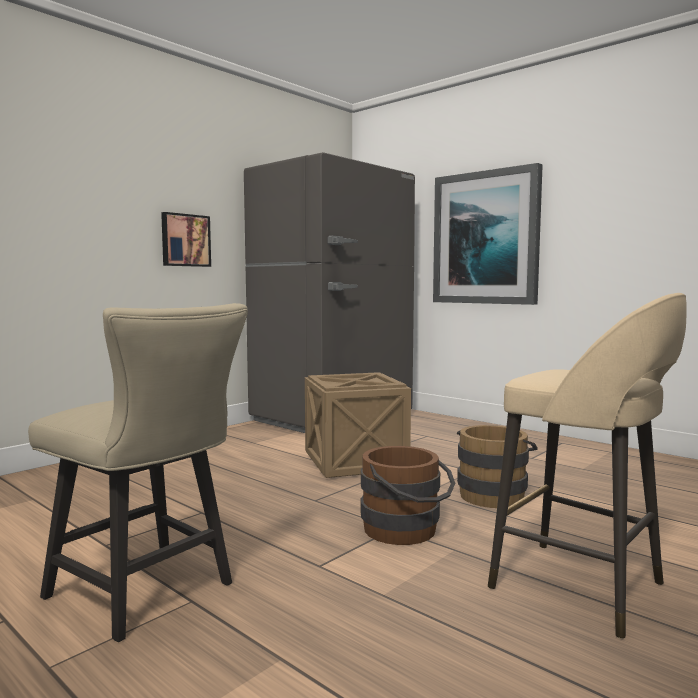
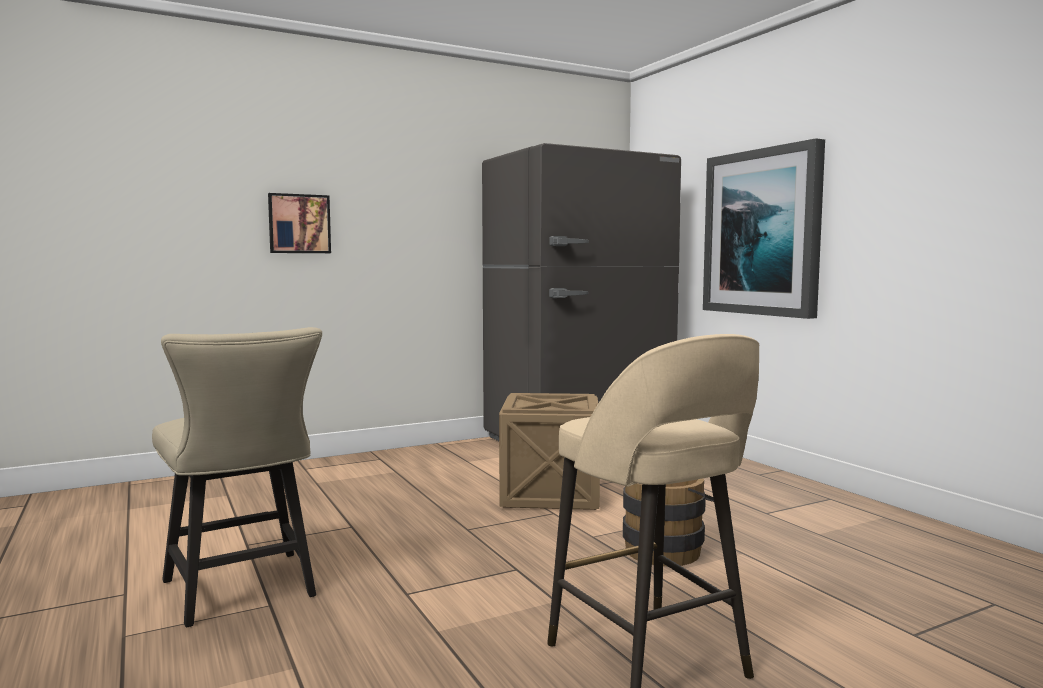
camera: 20 degrees right, 0 degrees up
(185, 240) = (412, 242): picture -> picture (299, 224)
(406, 531) = (526, 574): brown bucket -> none

